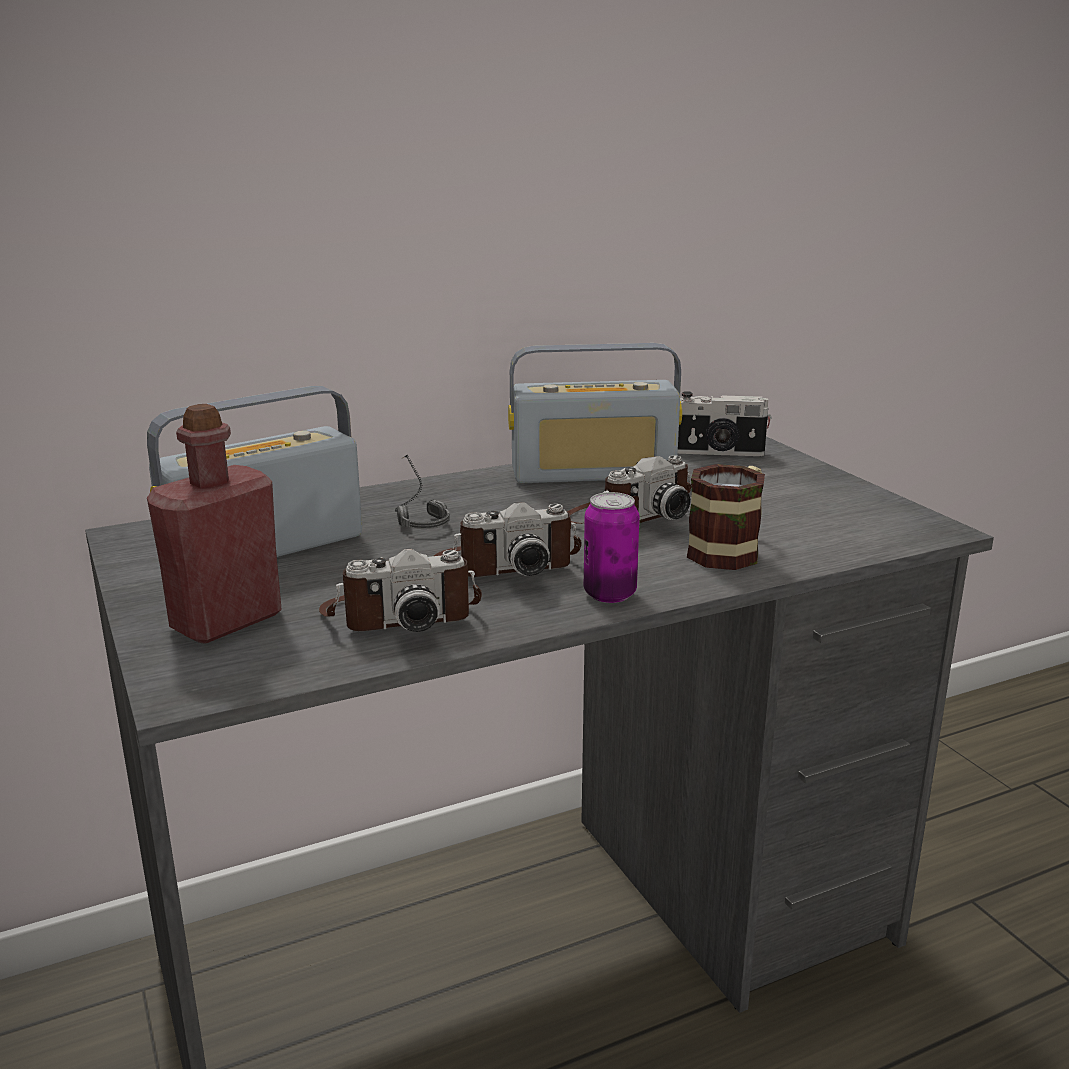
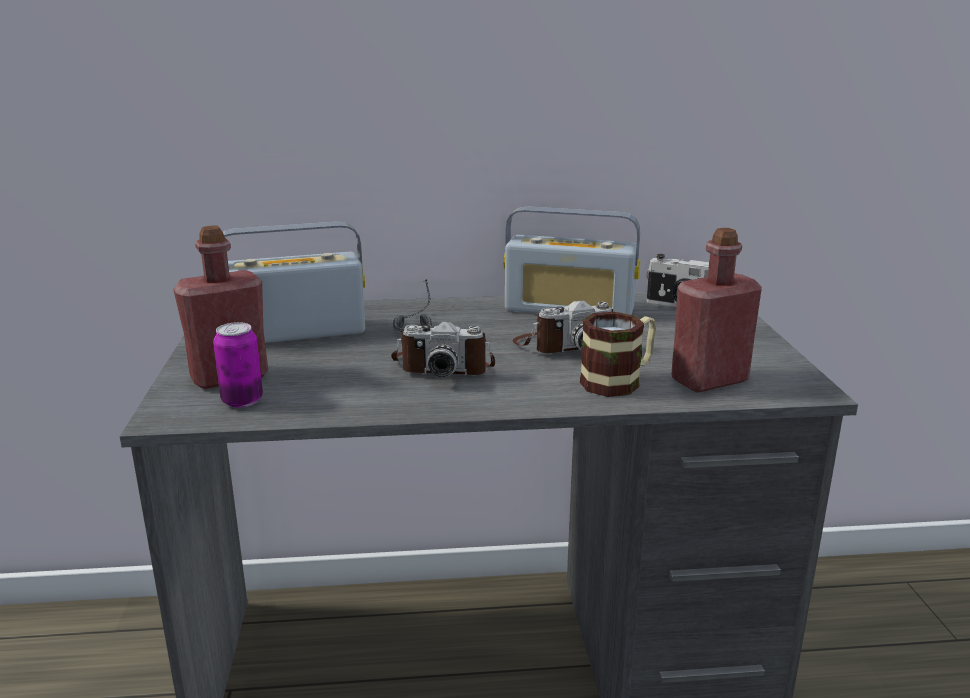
camera: 20 degrees right, 0 degrees up
(400, 614) = (340, 390): camera -> none
(609, 594) = (495, 399): can -> can (242, 401)
(825, 534) = (709, 380): none -> red bottle

